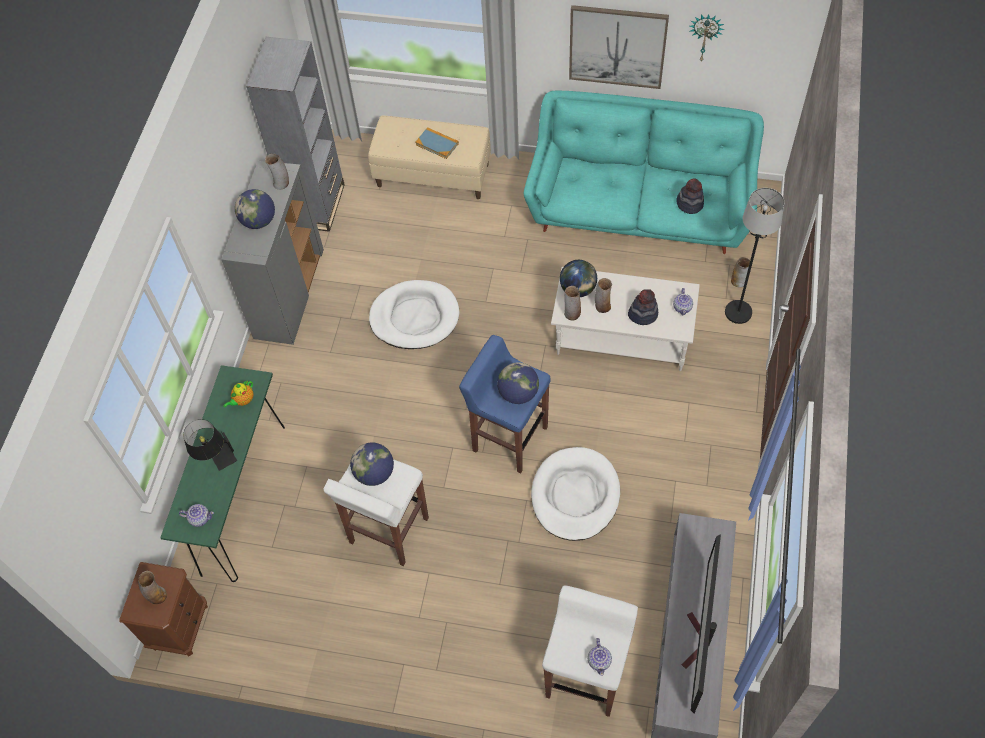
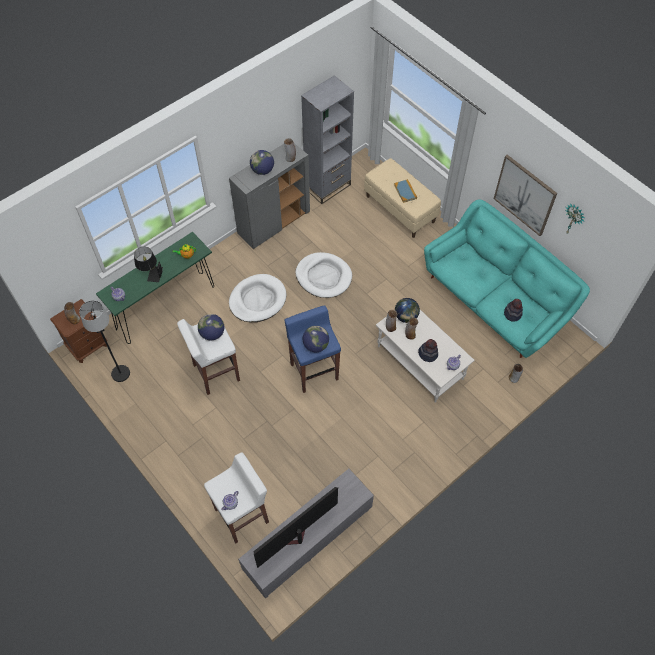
camera: 35 degrees right, 0 degrees up
(575, 495) = (320, 424): white dog bed -> white dog bed (257, 300)
(738, 312) = (497, 394): black floor lamp -> black floor lamp (120, 373)

